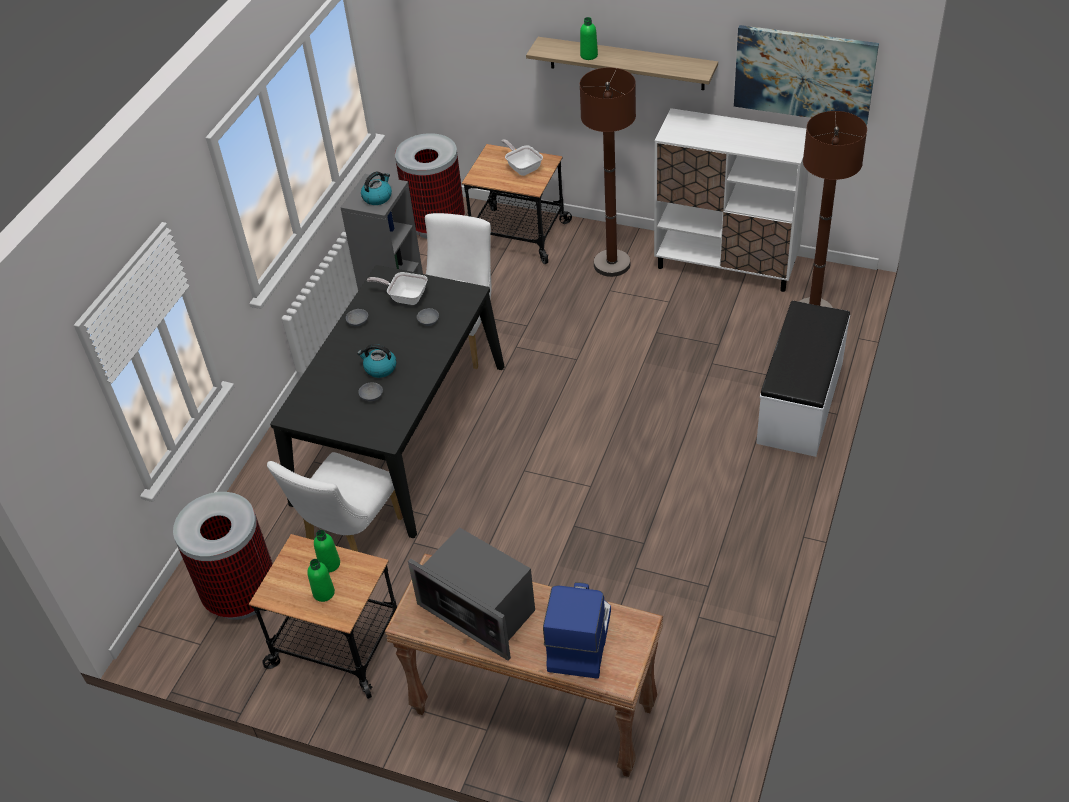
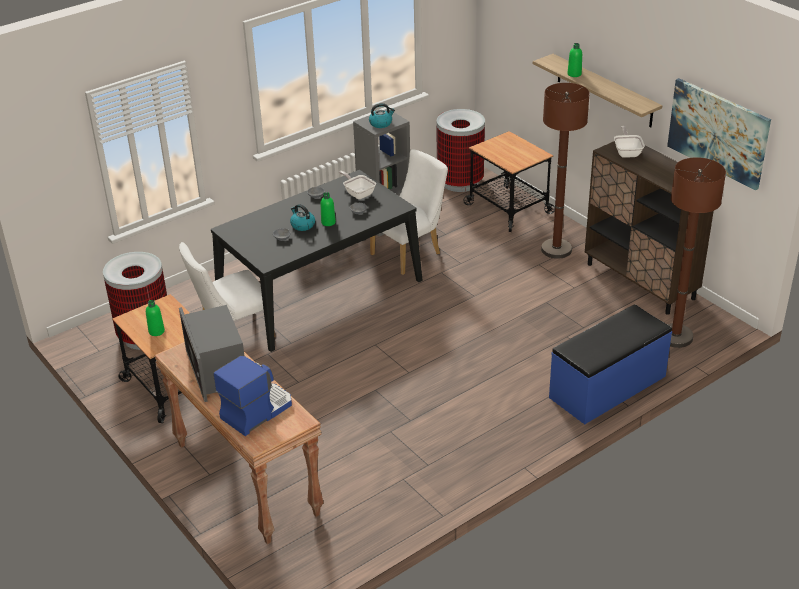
camera: 30 degrees right, 10 degrees down
(329, 564) = (175, 318): green bottle -> green bottle (328, 222)
(522, 167) = (518, 152): frying pan -> frying pan (627, 152)
(726, 265) = (640, 281): white cabinet -> brown cabinet
(801, 402) = (608, 387): white bench -> blue bench

